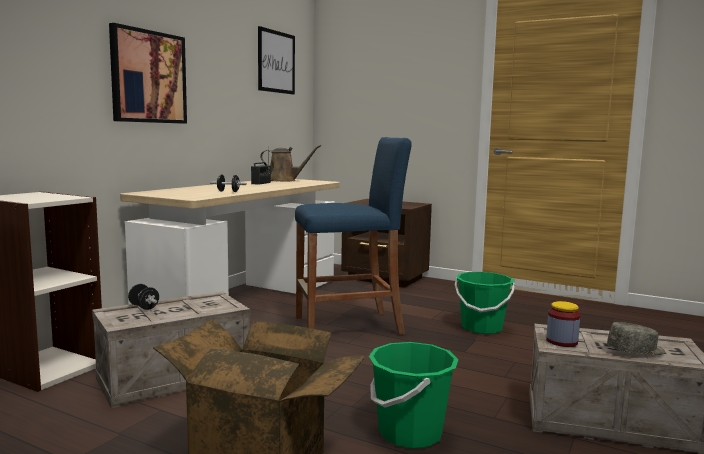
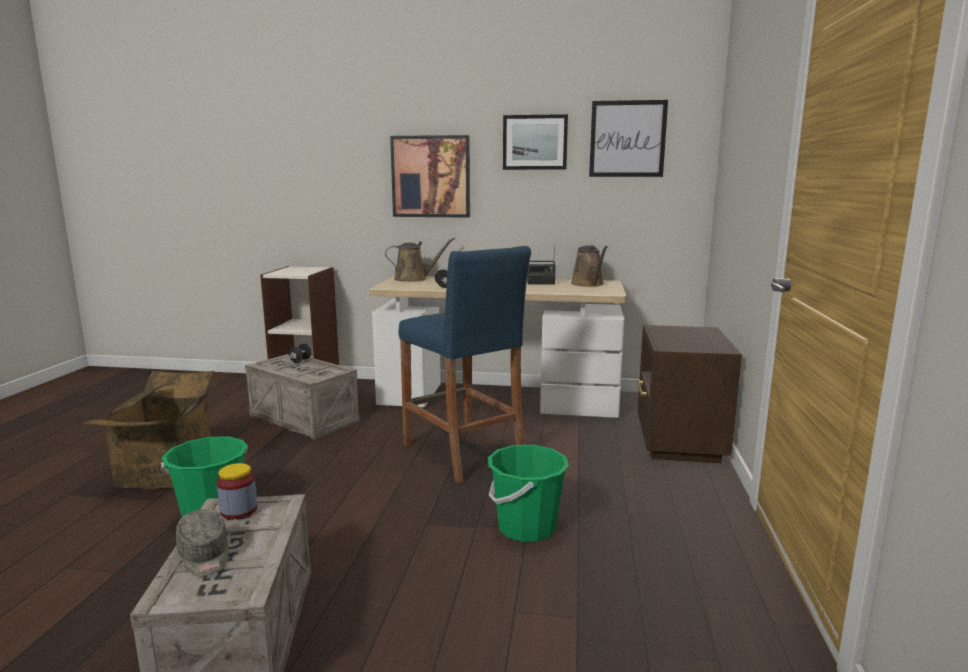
camera: 70 degrees right, 5 degrees up
(164, 192) = (414, 279): none -> brown watering can
(226, 54) = (535, 142): none -> picture

